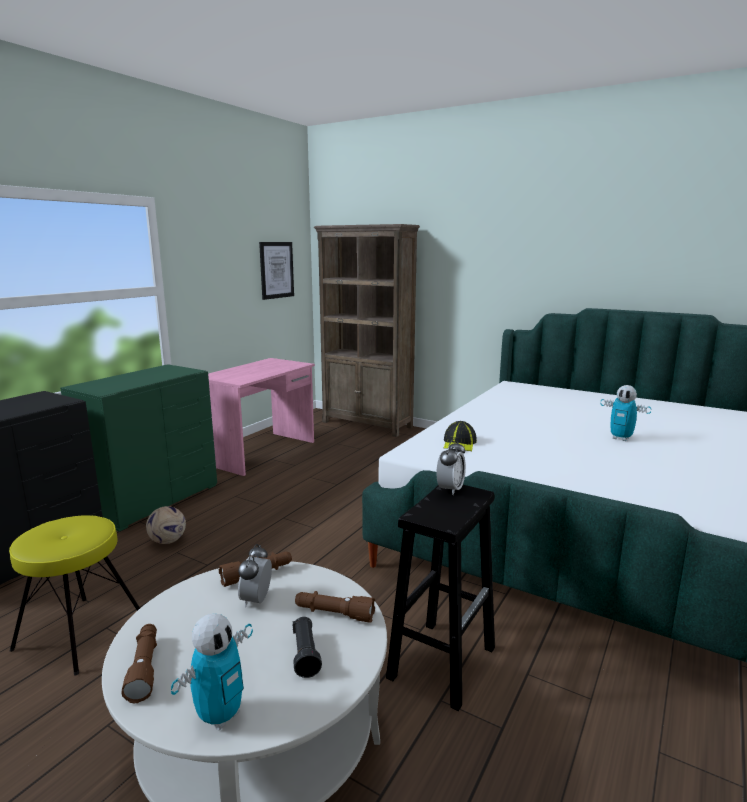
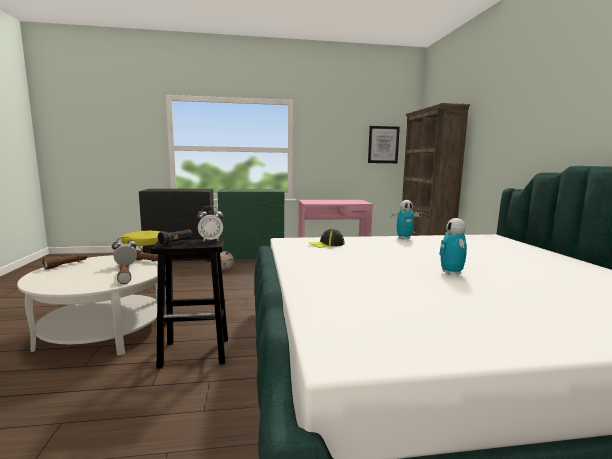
camera: 50 degrees right, 5 degrees down
(220, 716) = (40, 279): toy robot -> toy robot (404, 238)
(305, 655) = (88, 280): black flashlight -> black flashlight (176, 242)

